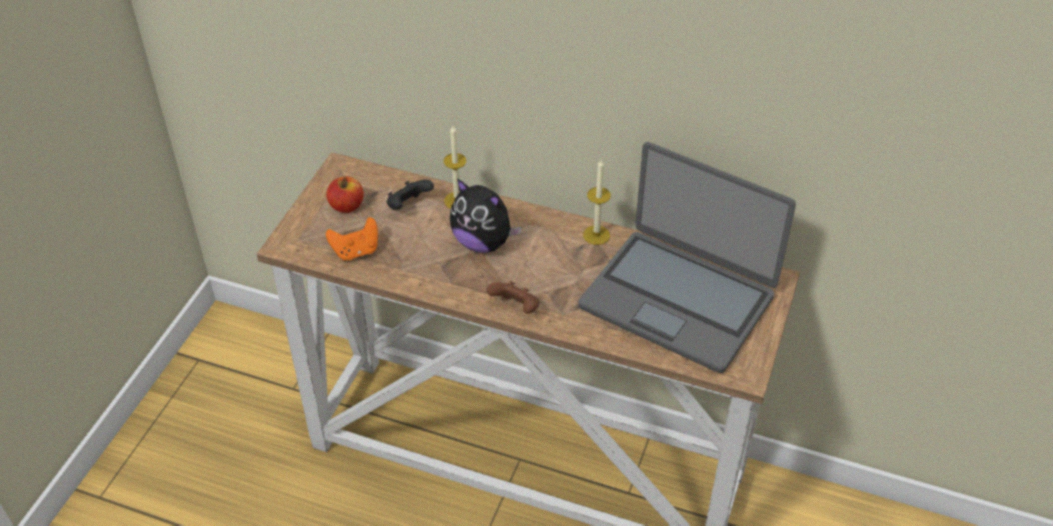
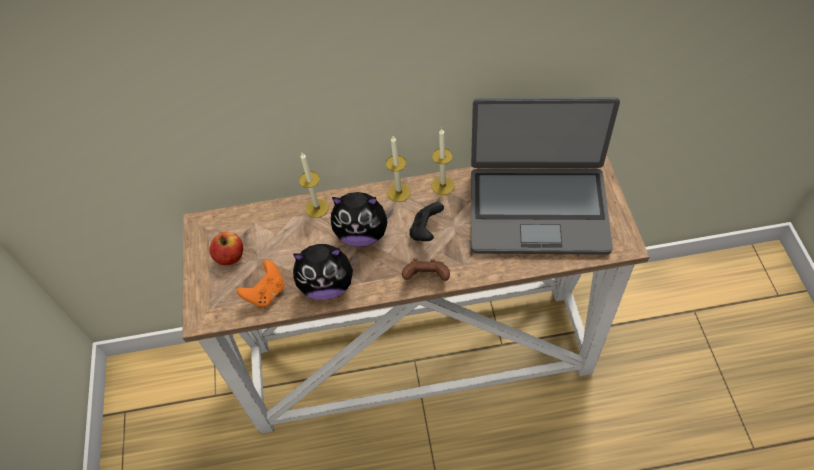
camera: 25 degrees left, 10 degrees up
(408, 206) = (281, 231): black game controller -> black game controller (425, 231)
(416, 270) = (327, 285): none -> plush toy
(547, 222) = (399, 192): none -> candle

